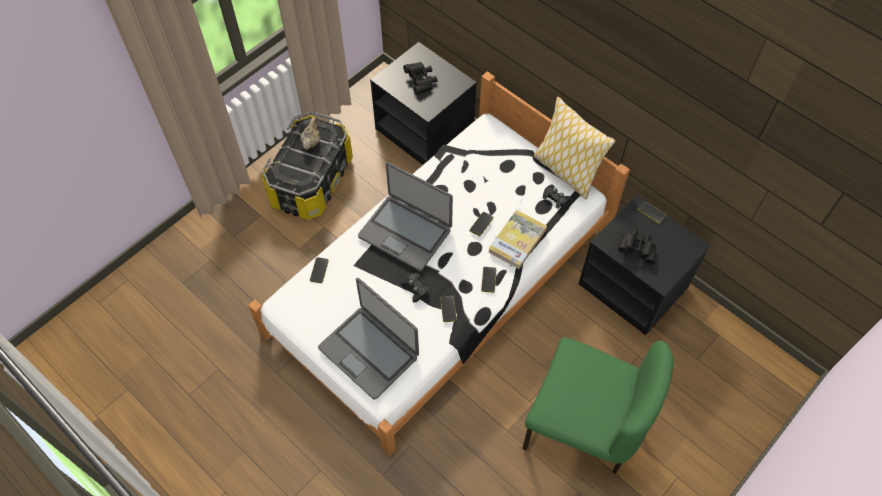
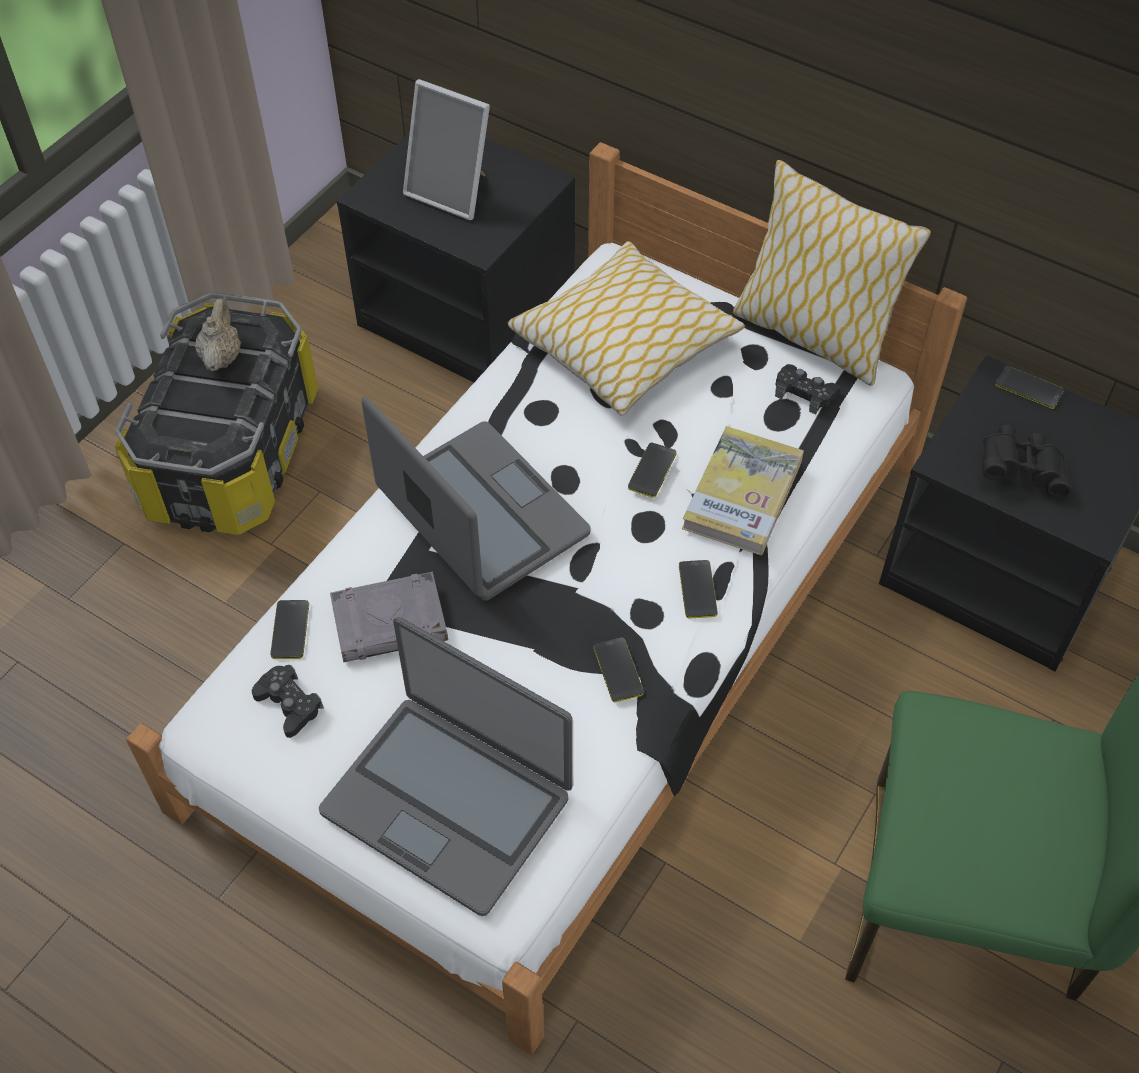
camera: 10 degrees left, 5 degrees down
(360, 273) = (391, 622): none -> grey book
(405, 232) = (480, 514): laptop -> laptop turned 150 degrees counterclockwise
(415, 289) = (529, 636): black game controller -> black game controller (289, 704)
(421, 82) = (452, 191): black binoculars -> picture frame
(482, 164) = (624, 344): none -> pillow

